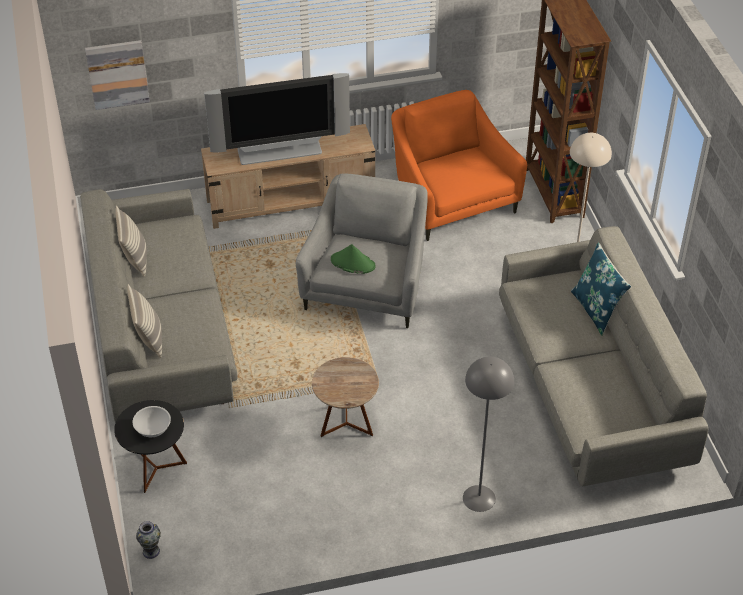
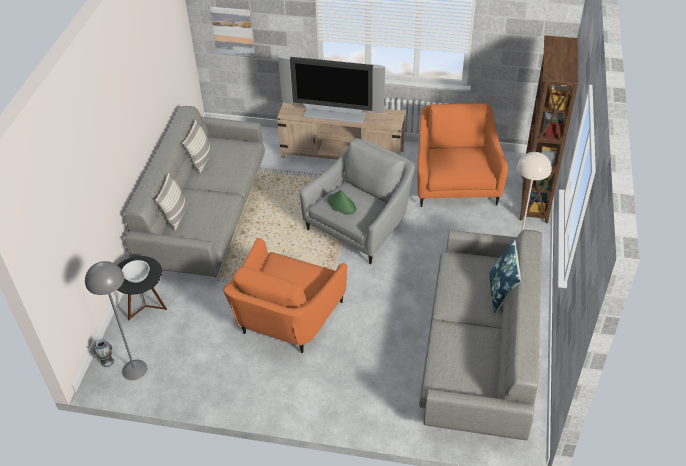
camera: 25 degrees right, 0 degrees up
(346, 424) = (286, 318): brown side table -> orange armchair
(479, 498) = (348, 405): grey floor lamp -> grey floor lamp (134, 369)

